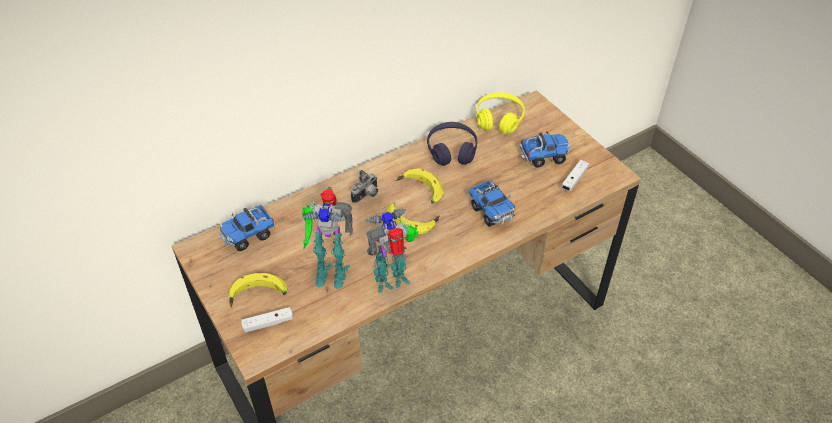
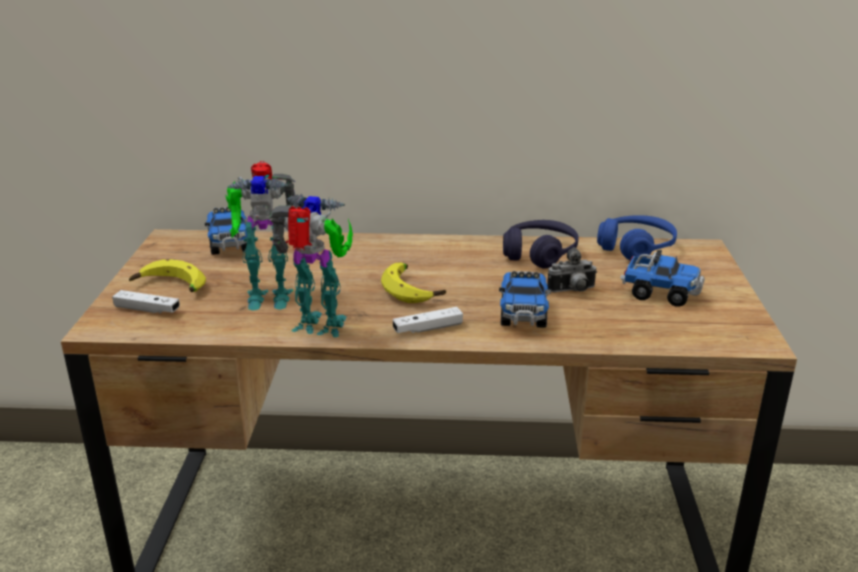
camera: 35 degrees right, 20 degrees down
(248, 235) = (229, 245): toy truck -> toy truck turned 105 degrees counterclockwise
(330, 271) = (266, 296): toy robot -> toy robot turned 45 degrees counterclockwise
(367, 196) = (389, 256): camera -> camera (572, 291)
(420, 191) = (455, 272): banana -> none
(499, 119) = (636, 248): yellow headphones -> blue headphones
(574, 179) = (682, 326): white game controller -> white game controller (428, 328)

